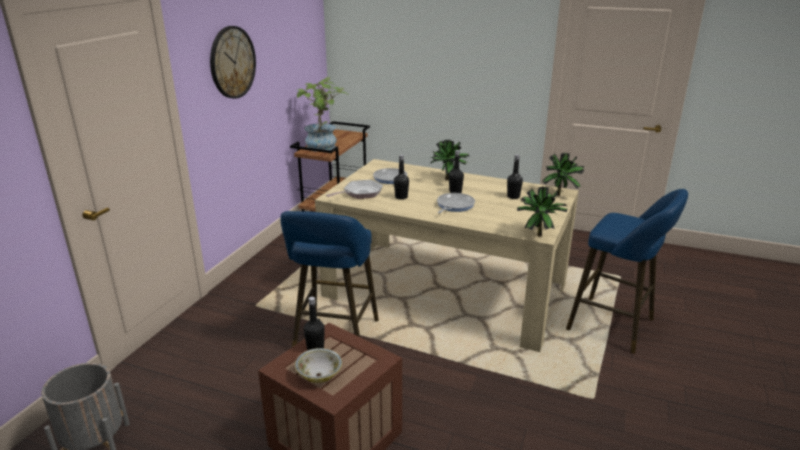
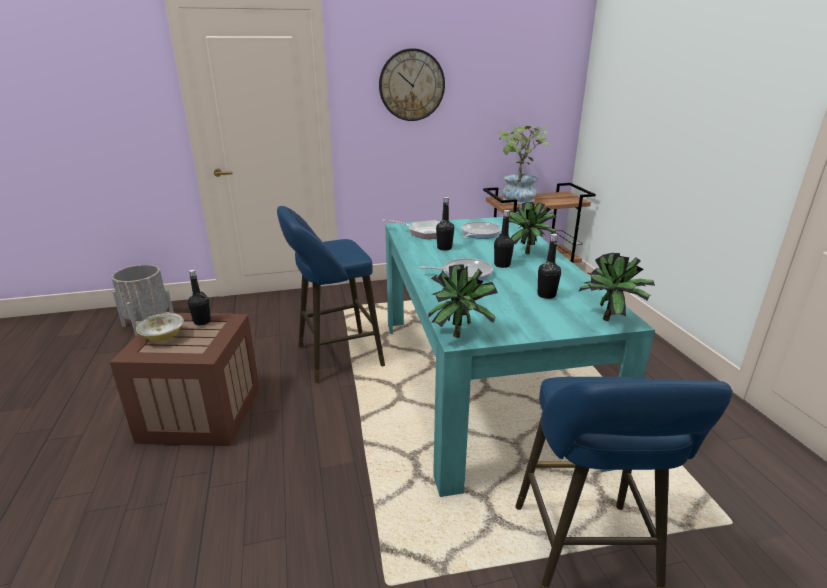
camera: 55 degrees right, 0 degrees up
(444, 290) = (480, 383): beige dining table -> turquoise dining table

